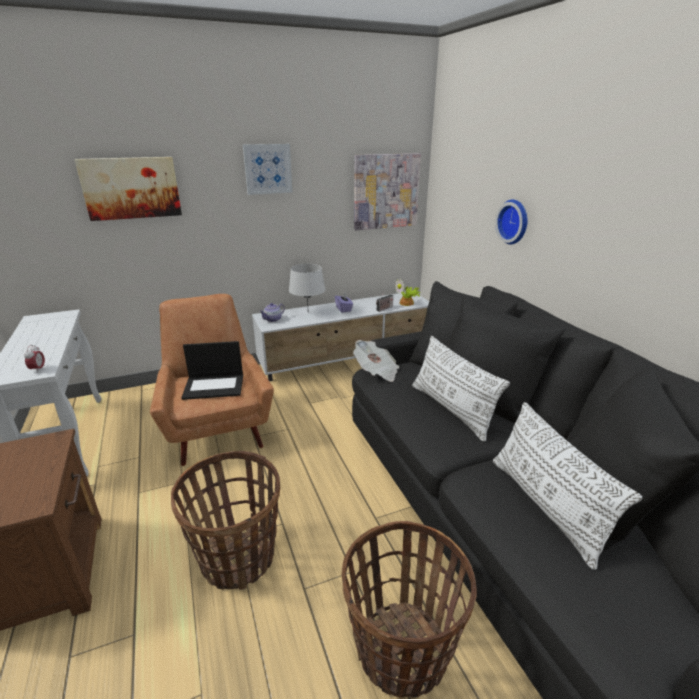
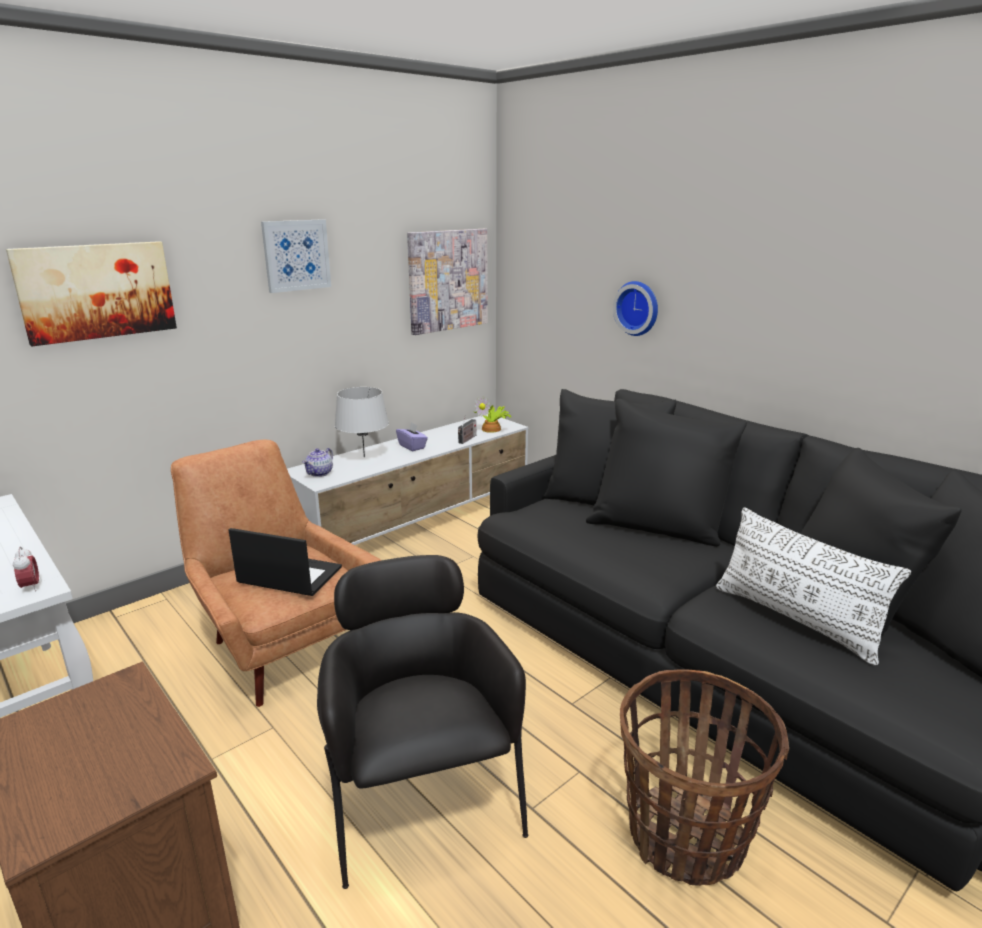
camera: 20 degrees left, 5 degrees down
(214, 386) = (288, 576): laptop -> laptop turned 135 degrees counterclockwise
(238, 557) = (421, 799): basket -> black armchair
(376, 371) = (514, 516): newspaper -> none
(451, 409) = (633, 543): white pillow -> none

